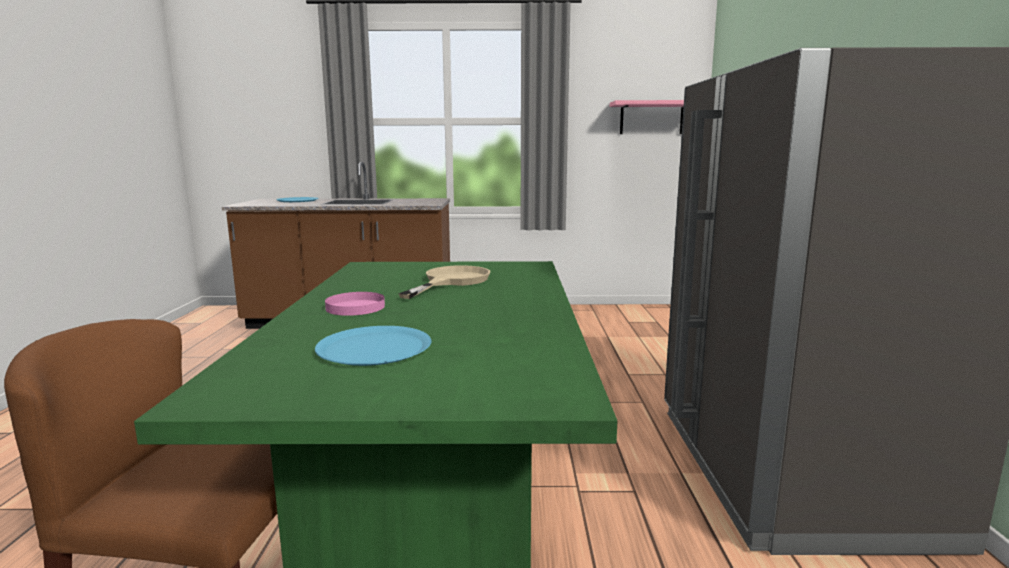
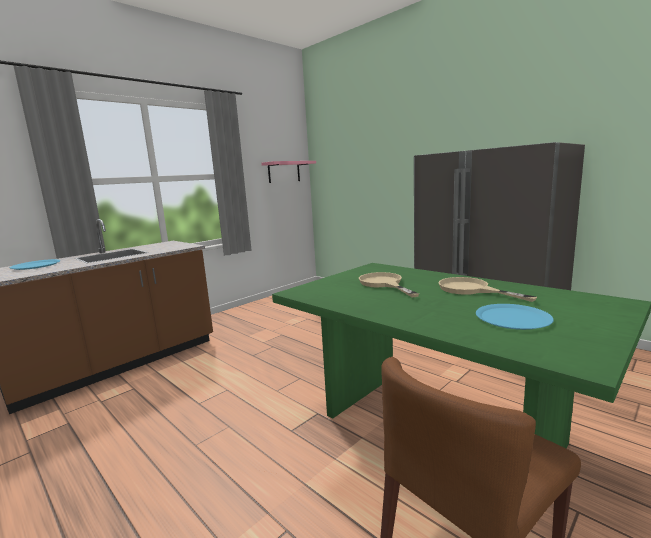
camera: 45 degrees left, 0 degrees up
(355, 307) = (413, 309): pink plate -> none
(488, 314) = (471, 290): none -> beige frying pan

